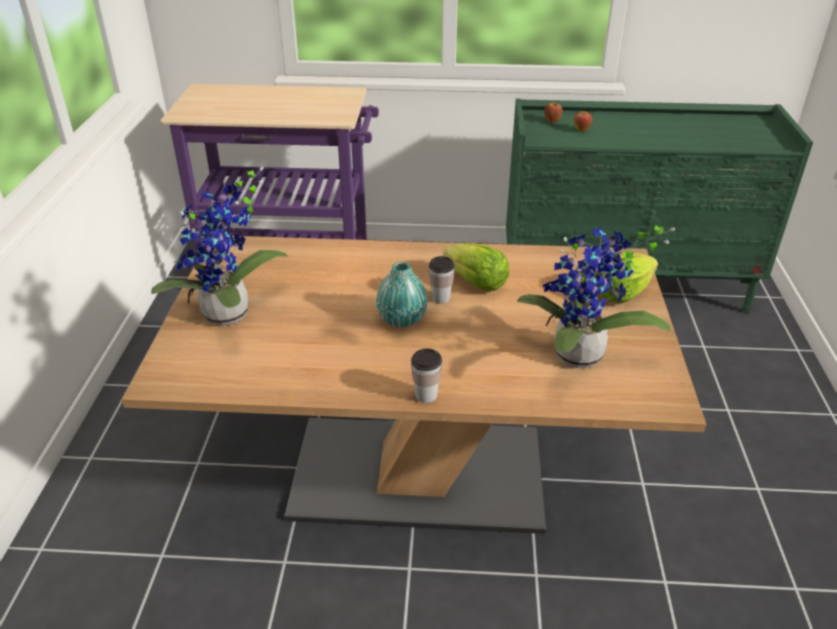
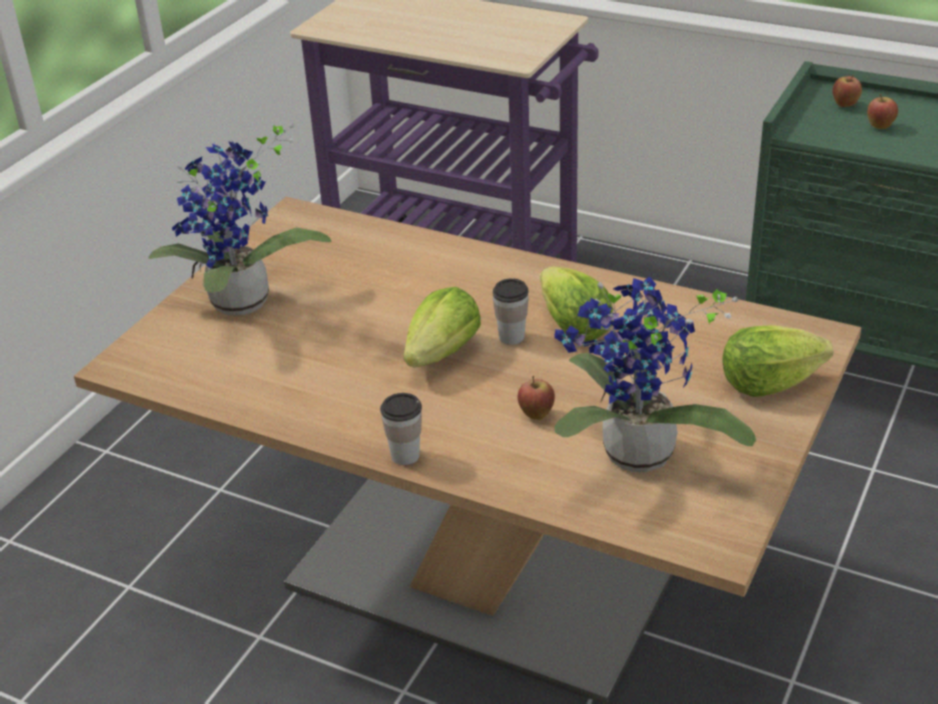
camera: 25 degrees right, 0 degrees up
(402, 319) = (443, 353): turquoise vase -> lettuce
(494, 346) = (536, 415): none -> apple

